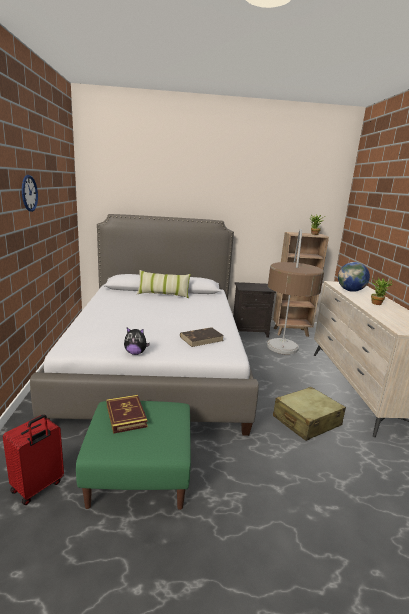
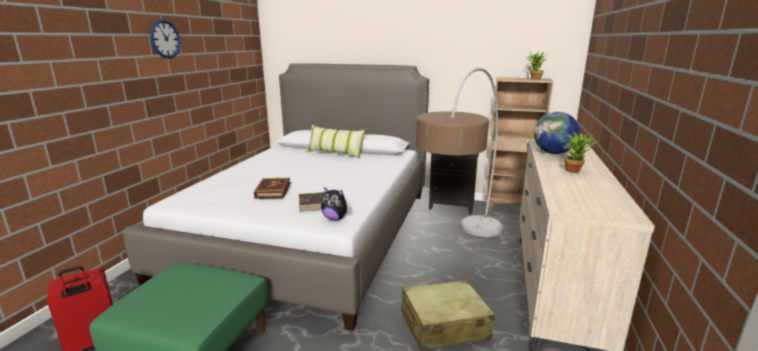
camera: 20 degrees right, 0 degrees up
(126, 416) = (180, 281): book -> book (273, 190)
(135, 353) = (231, 213): plush toy -> plush toy (335, 218)

